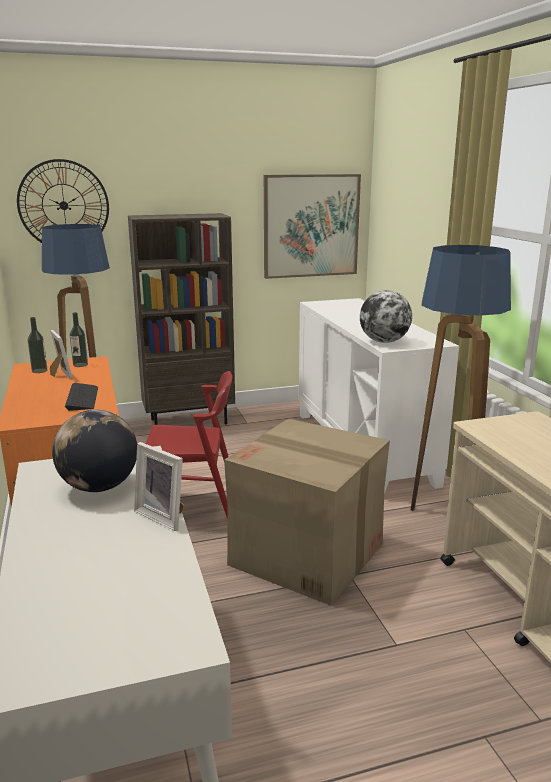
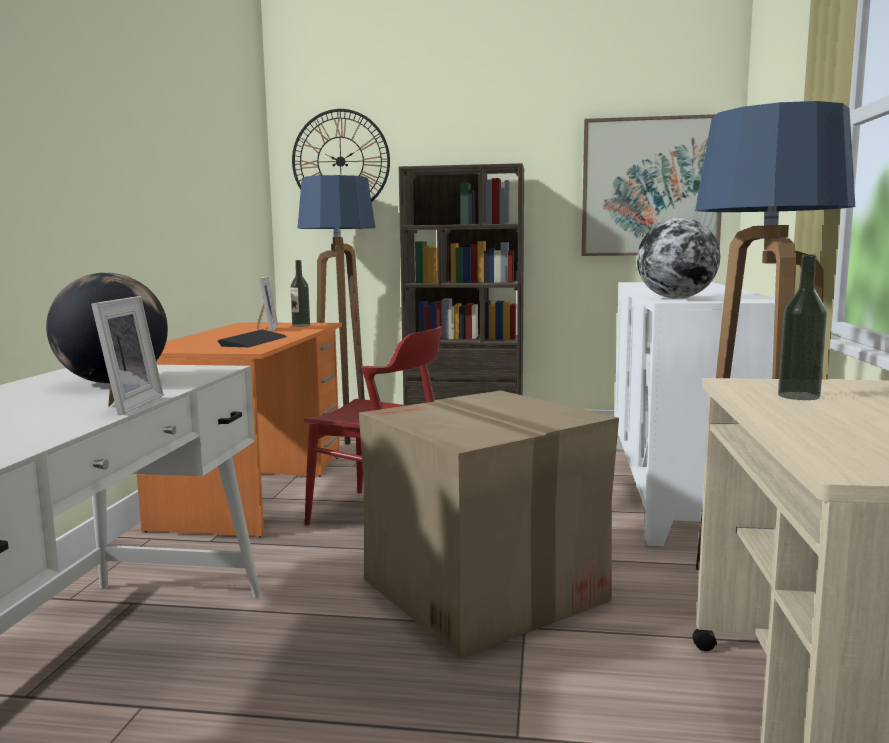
camera: 25 degrees right, 10 degrees down
(39, 371) = (252, 326): bottle -> bottle (798, 396)
(164, 516) = (125, 405): picture frame -> picture frame turned 150 degrees counterclockwise

